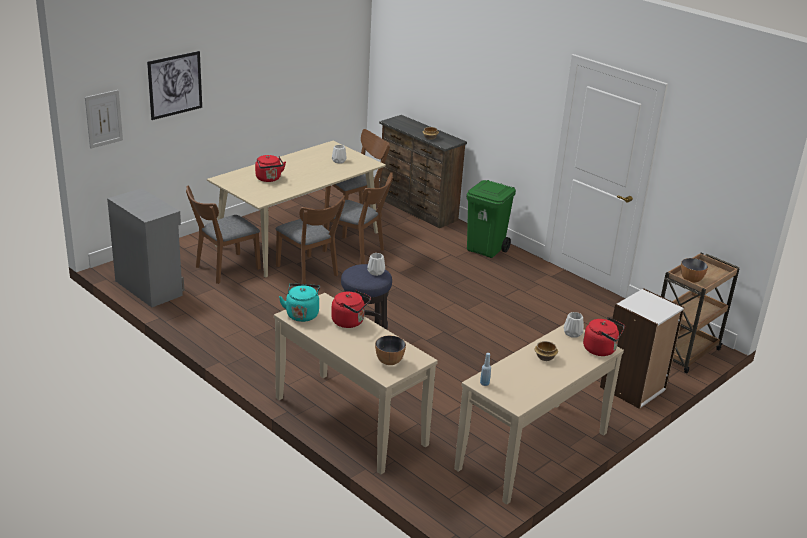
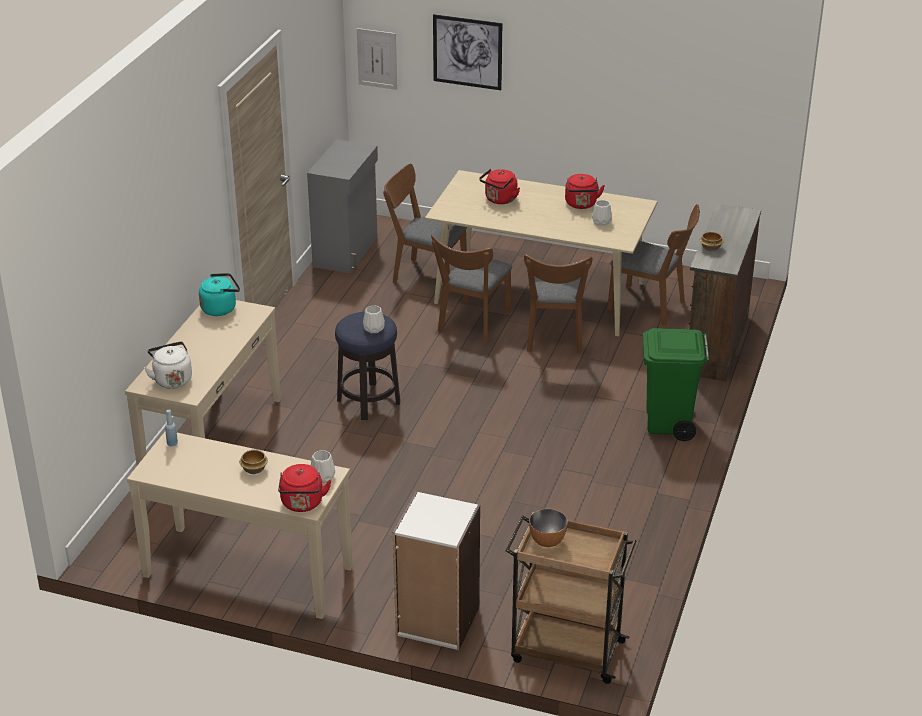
camera: 65 degrees right, 5 degrees up
(350, 322) = (228, 337): red kettle -> red kettle (581, 204)
(389, 361) = (172, 379): bowl -> white kettle

